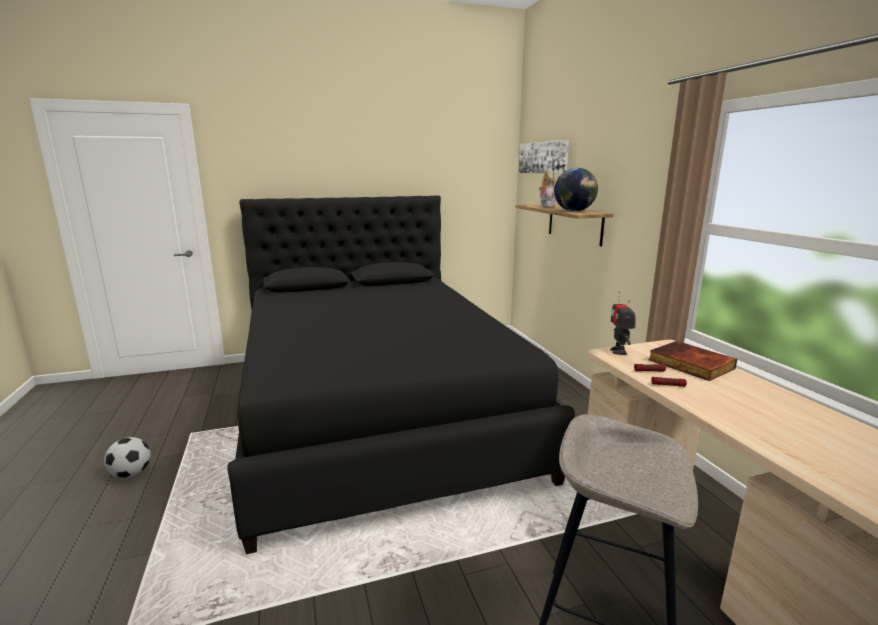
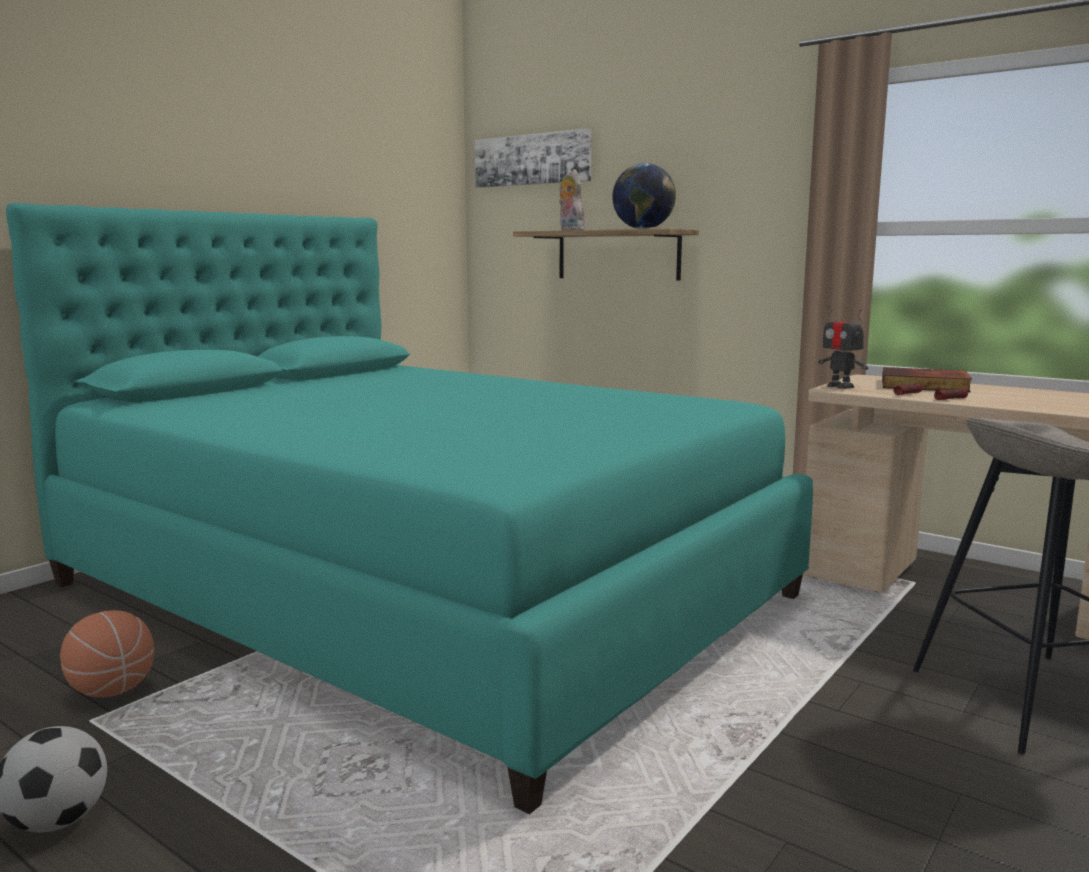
camera: 35 degrees left, 5 degrees down
(213, 422) = (112, 691): none -> basketball
(377, 408) = (420, 589): black bed -> turquoise bed

